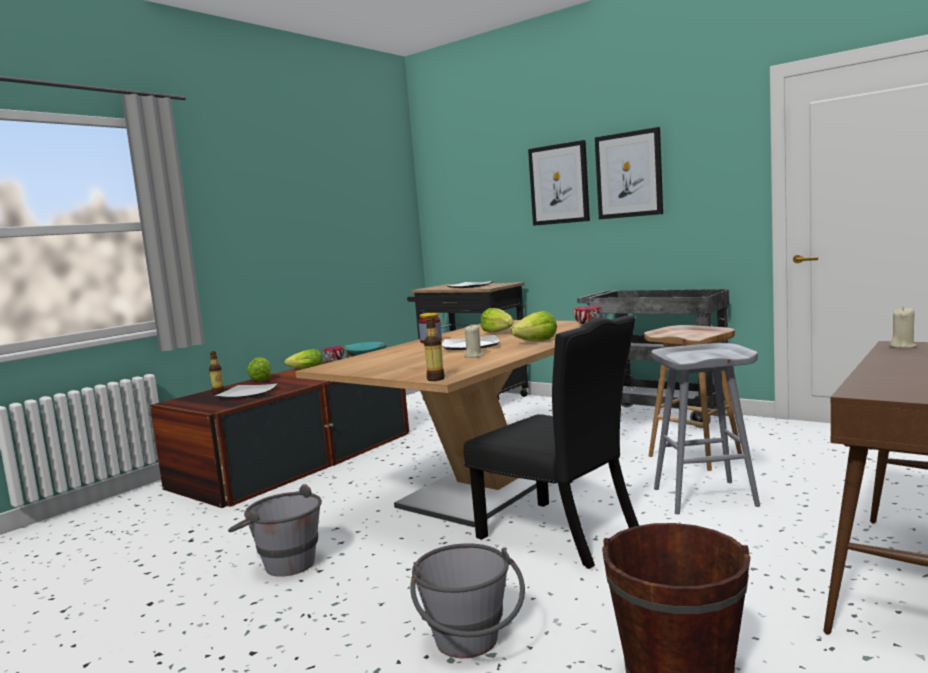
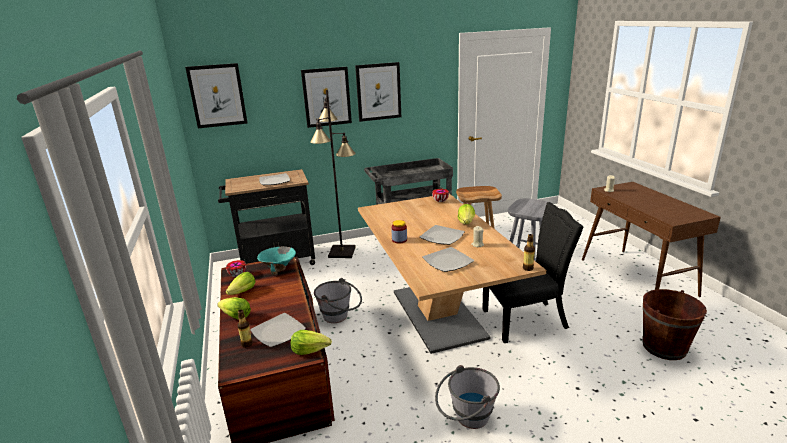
camera: 55 degrees left, 15 degrees up
(401, 359) = (448, 261): none -> plate
(448, 185) = (217, 95): none -> picture
(470, 647) = (614, 385): grey bucket -> grey bucket (340, 317)
(499, 332) = (412, 220): lettuce -> lettuce (310, 350)
(547, 408) = (342, 252): none -> black floor lamp

